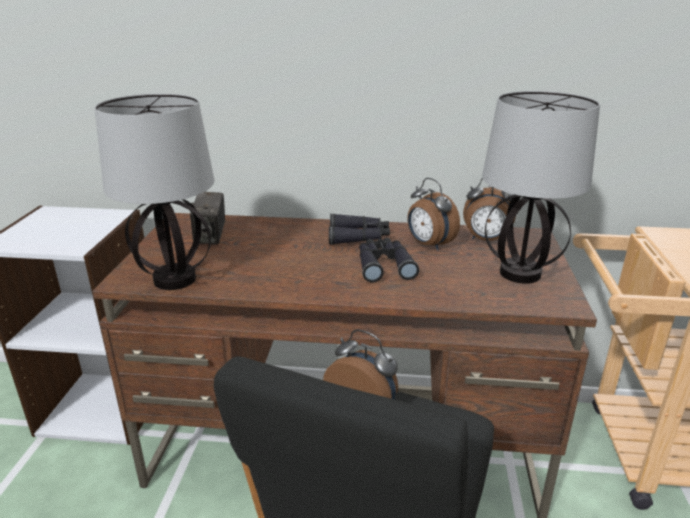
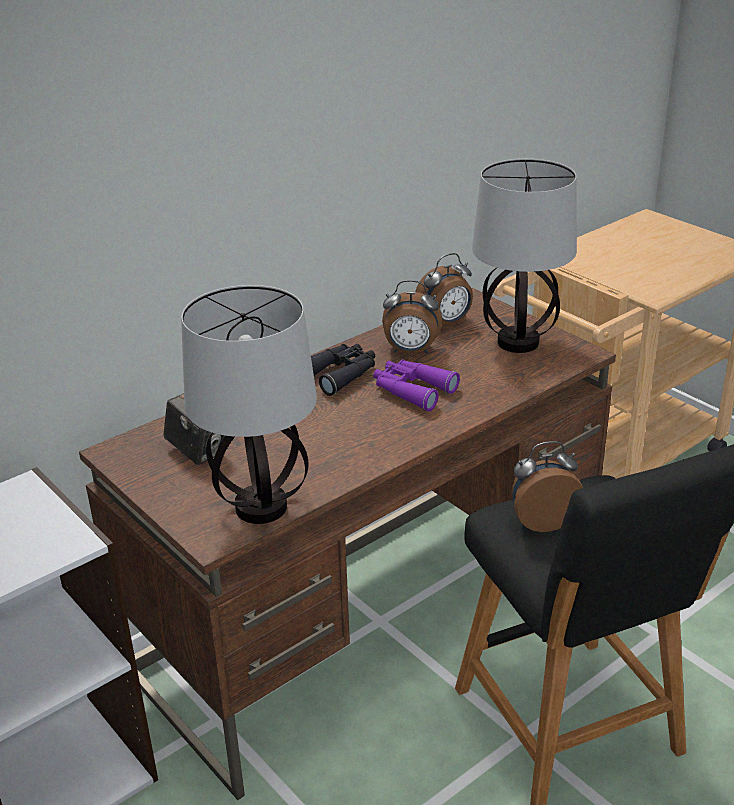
camera: 45 degrees left, 5 degrees up
(384, 265) = (412, 390): black binoculars -> purple binoculars

